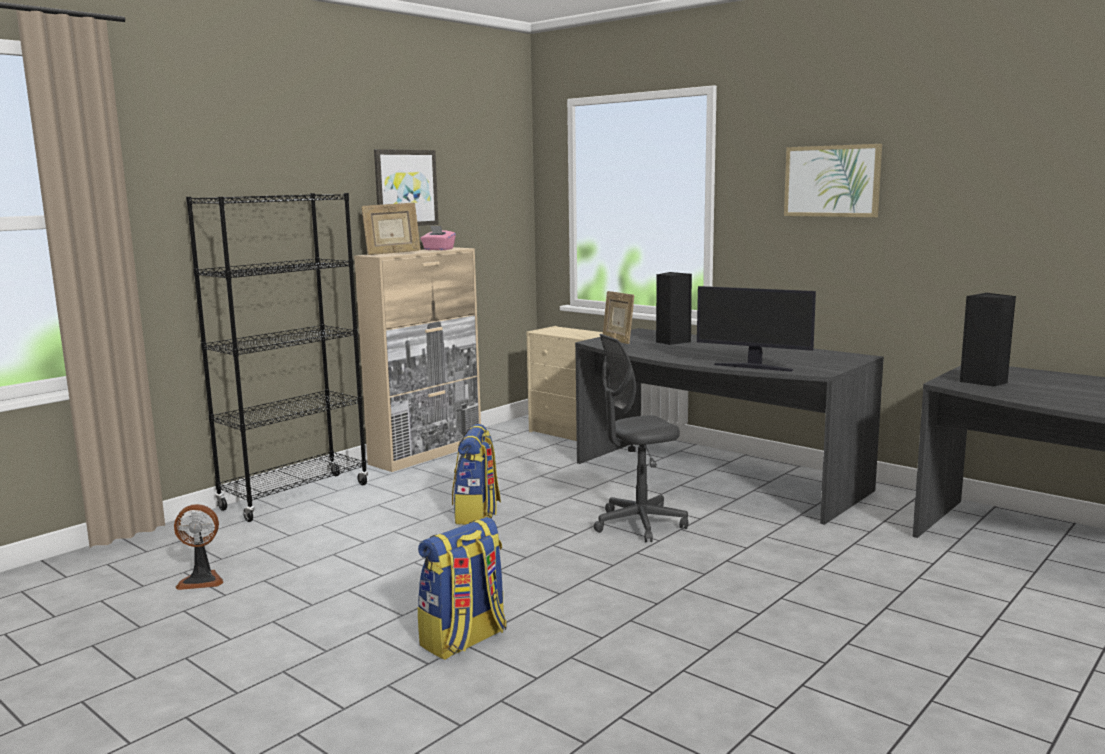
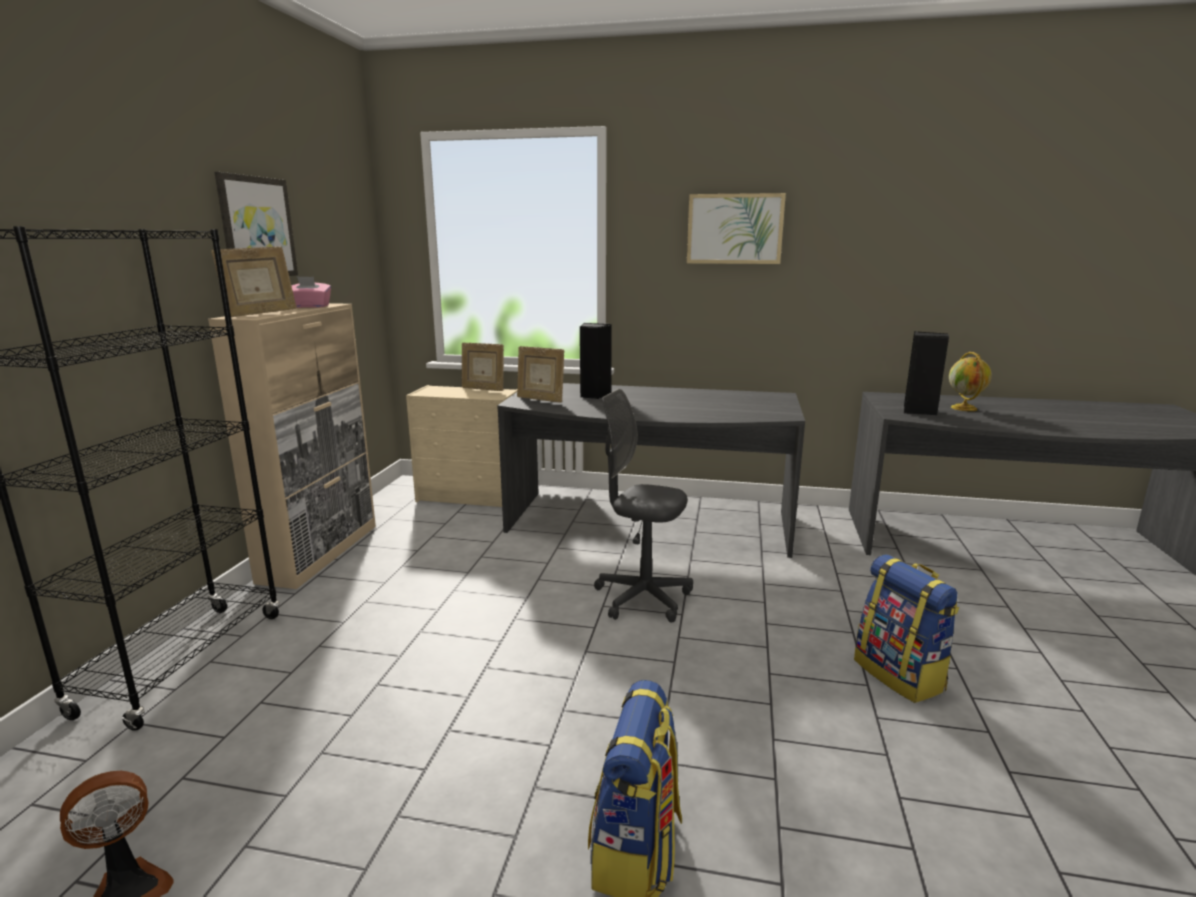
camera: 30 degrees left, 5 degrees up
(477, 514) = (460, 629): backpack -> backpack (900, 675)
(596, 332) = (483, 389): none -> picture frame
(639, 524) = (642, 598): grey office chair -> grey office chair turned 75 degrees clockwise
(753, 367) = (721, 417): monitor -> none
(1049, 385) = (964, 408): none -> globe

